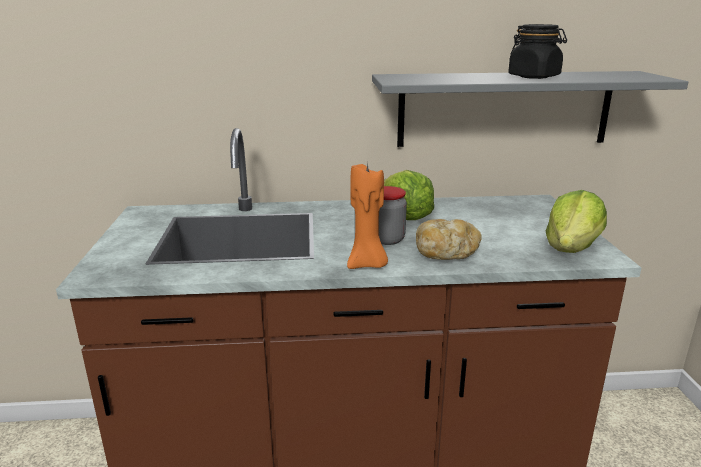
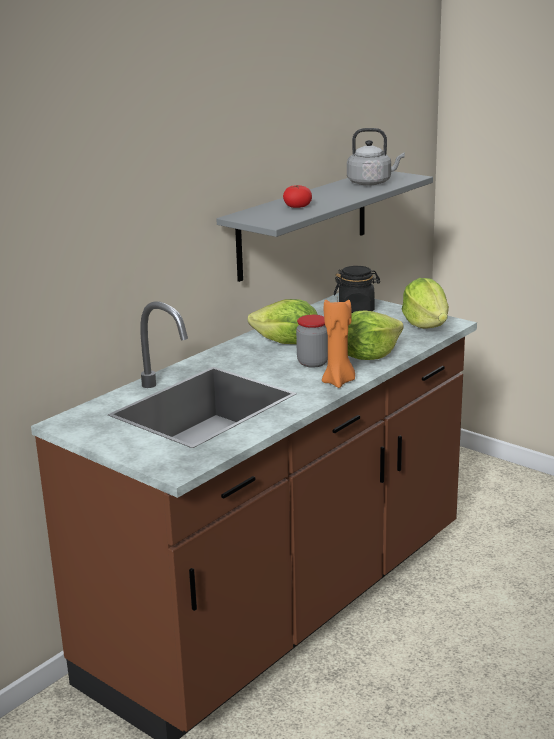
camera: 45 degrees left, 0 degrees up
(446, 254) = (368, 356): bread -> lettuce
(460, 77) = (297, 207): none -> tomato
(534, 77) = (339, 193): black jar -> black jar (356, 309)
(595, 76) = (371, 183): none -> grey kettle

